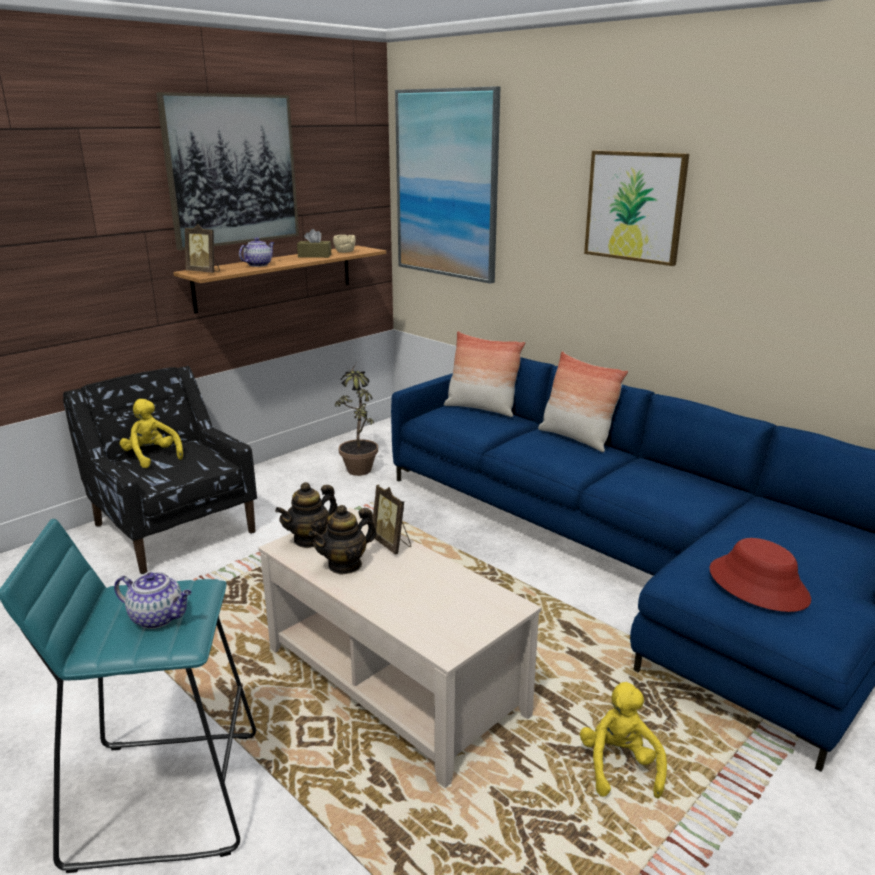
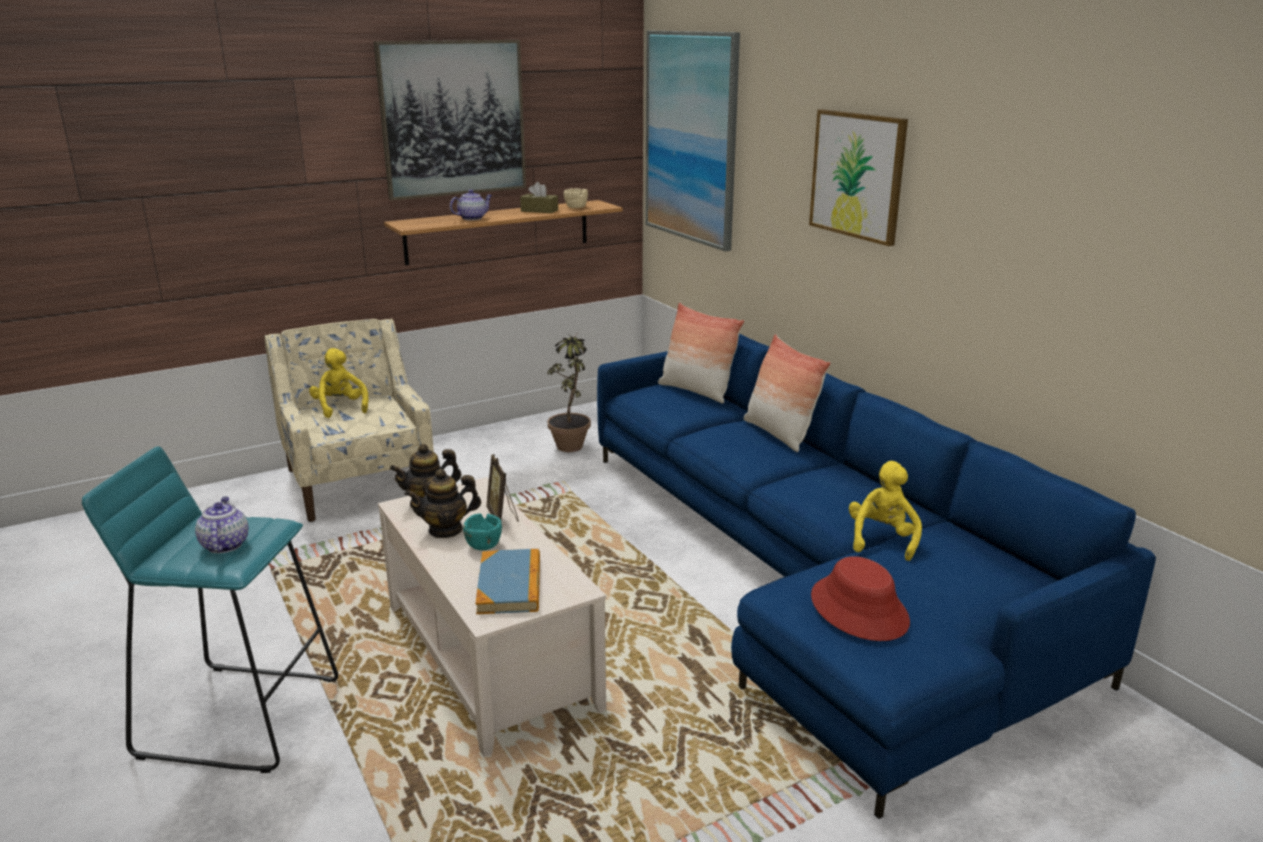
camera: 15 degrees right, 0 degrees up
(158, 618) = (224, 544): teapot -> teapot turned 135 degrees counterclockwise
(174, 527) = (359, 482): black armchair -> beige armchair
(204, 272) = (412, 223): picture frame -> none
(392, 575) = (483, 545): none -> turquoise bowl
(445, 612) = (510, 585): none -> book
(619, 766) = (666, 771): yellow plush toy -> yellow plush toy (882, 540)

